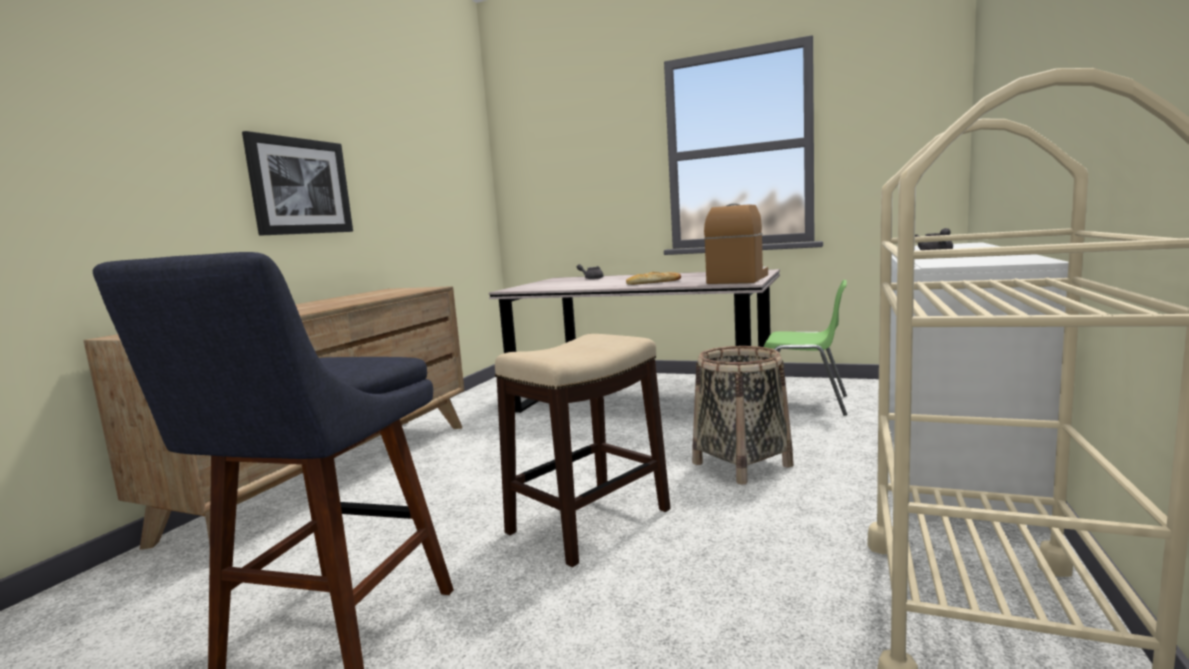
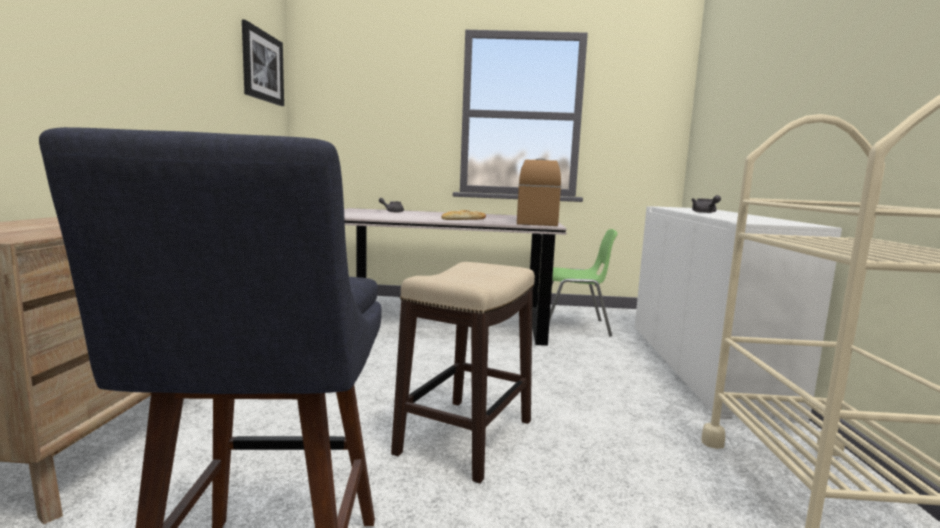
camera: 20 degrees left, 0 degrees up
(300, 186) = (121, 82): picture -> picture (262, 66)
(742, 464) = (562, 378): basket -> none

